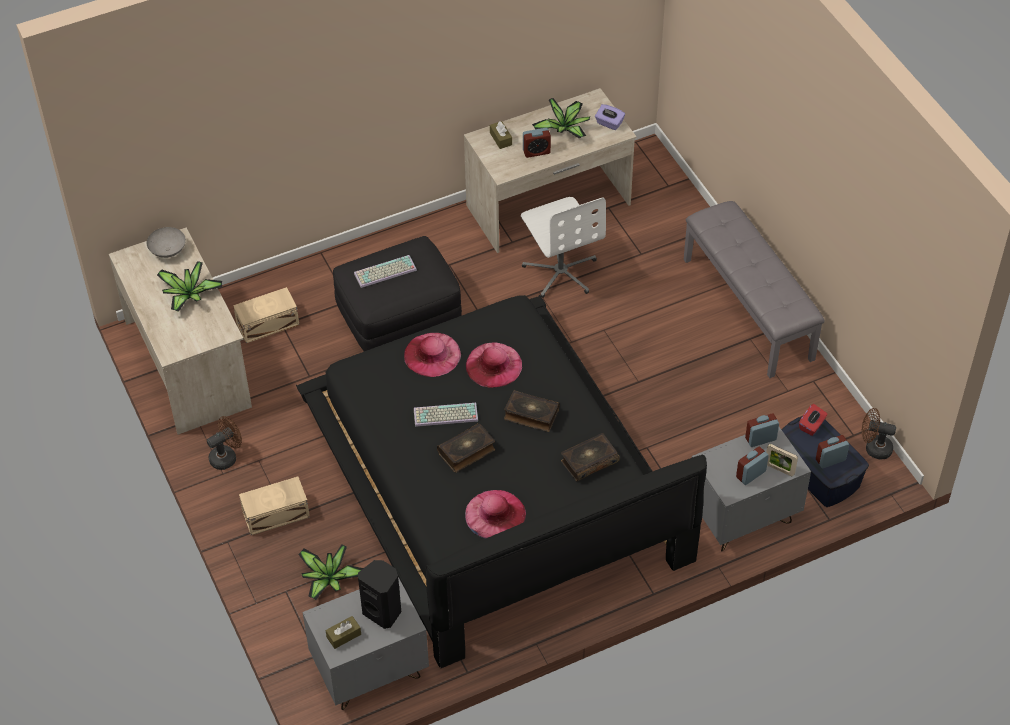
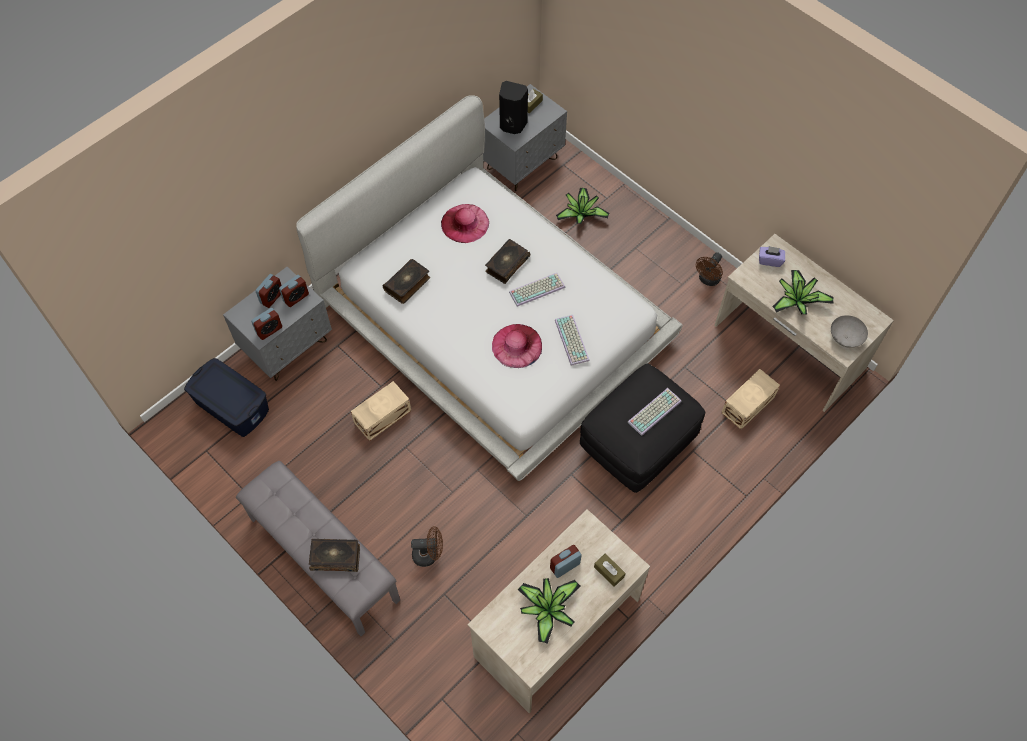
camera: 160 degrees right, 10 degrees up
(277, 515) = (643, 247): beige storage box -> beige storage box (381, 416)
(432, 354) = (573, 340): pink hat -> keyboard
(494, 483) = (493, 319): black bed -> white bed
(531, 415) = (468, 309): book -> book (335, 557)
(561, 271) = (514, 546): white office chair -> none
(609, 123) = (502, 633): purple tissue box -> purple tissue box (770, 260)
(779, 469) = (249, 308): picture frame -> none
(812, 426) = (237, 410): red tissue box -> none
(830, 460) = (217, 382): alarm clock -> alarm clock (296, 297)
(874, 448) = (186, 443): brown fan -> brown fan (429, 554)

